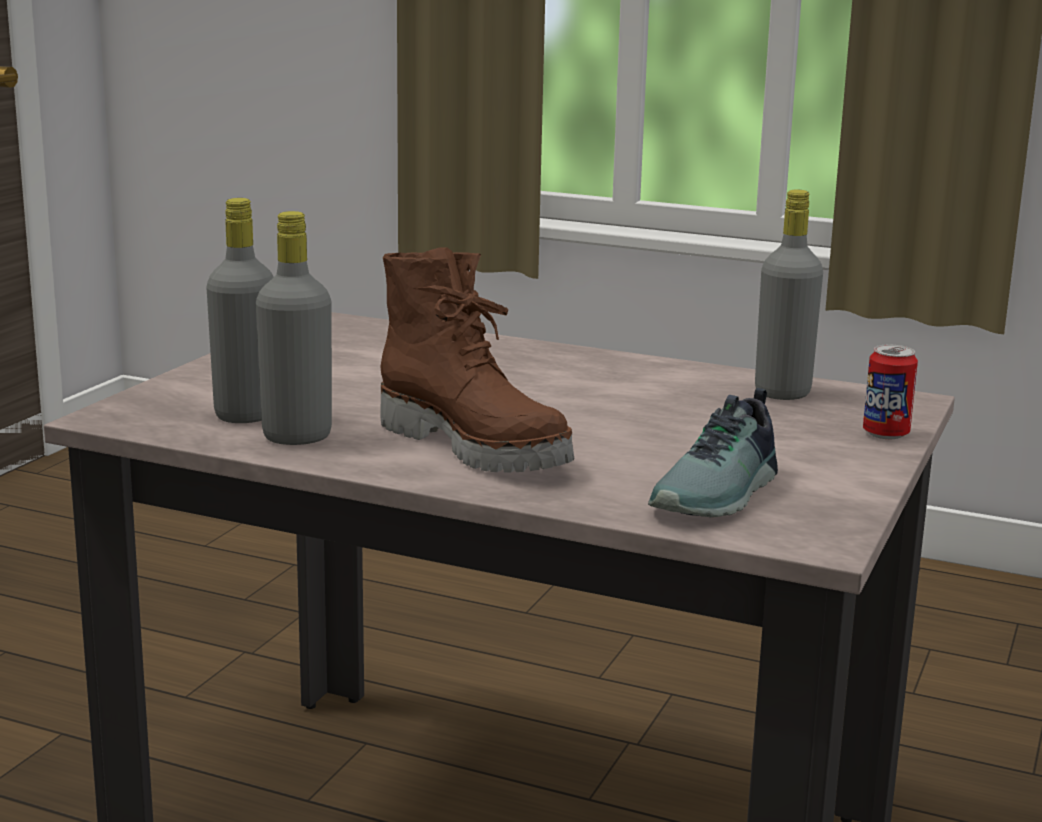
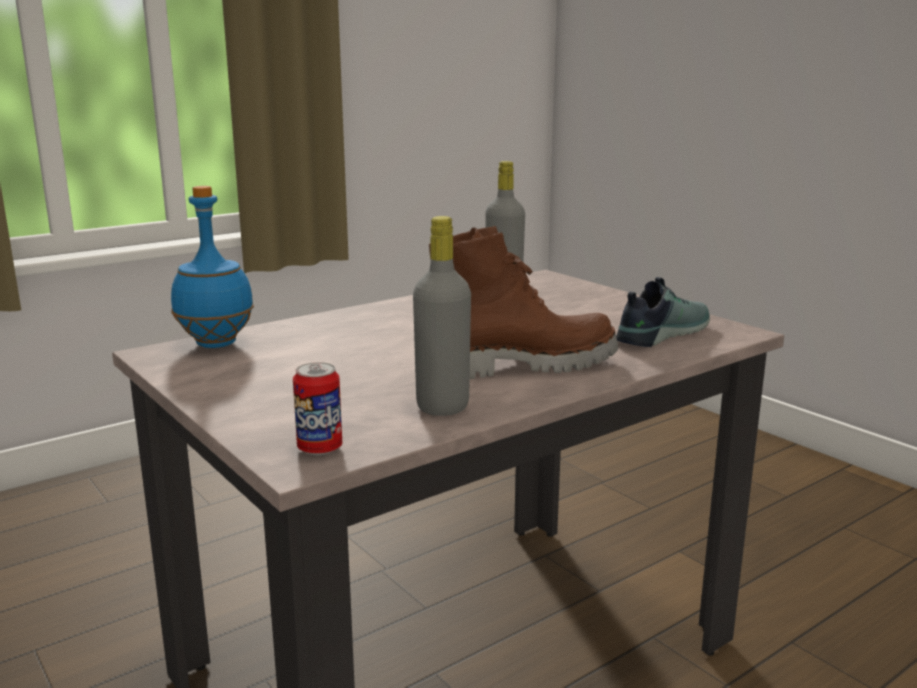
camera: 60 degrees left, 0 degrees up
(246, 415) = (368, 414): grey bottle -> none
(375, 330) = (215, 344): none -> blue bottle
(721, 495) = (659, 333): shoe -> shoe turned 105 degrees counterclockwise
(885, 434) = (592, 290): can -> can (320, 448)

